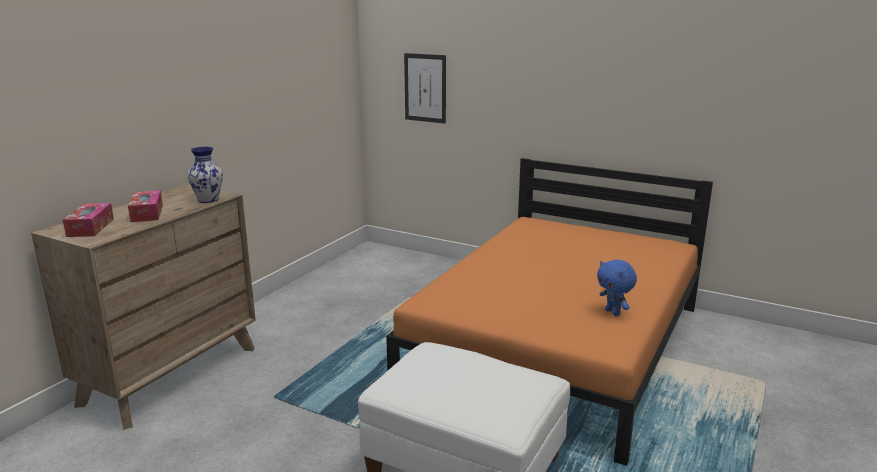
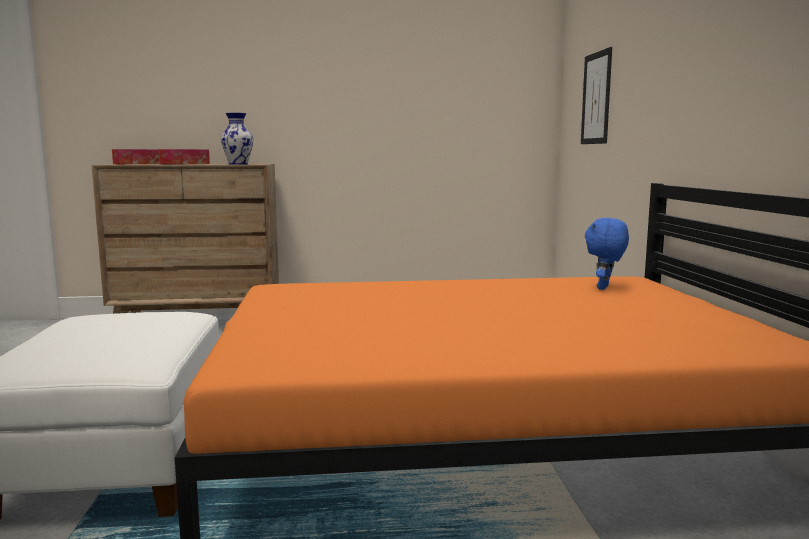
camera: 55 degrees right, 10 degrees down
(613, 312) = (385, 350): blue plush toy -> blue plush toy (604, 288)

